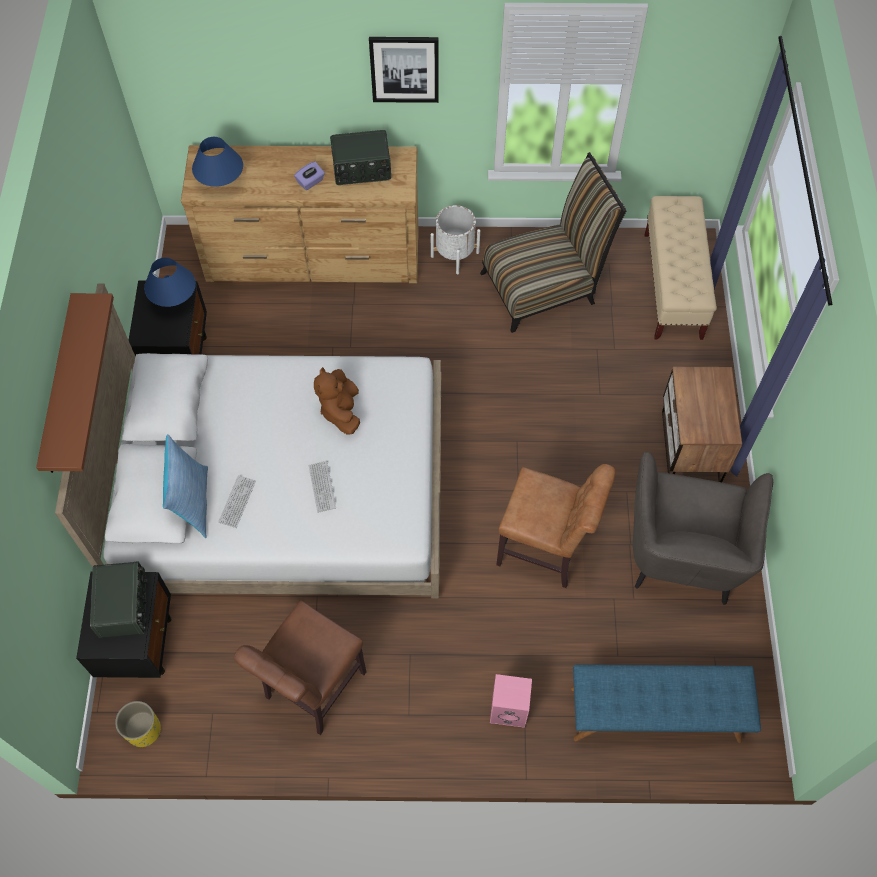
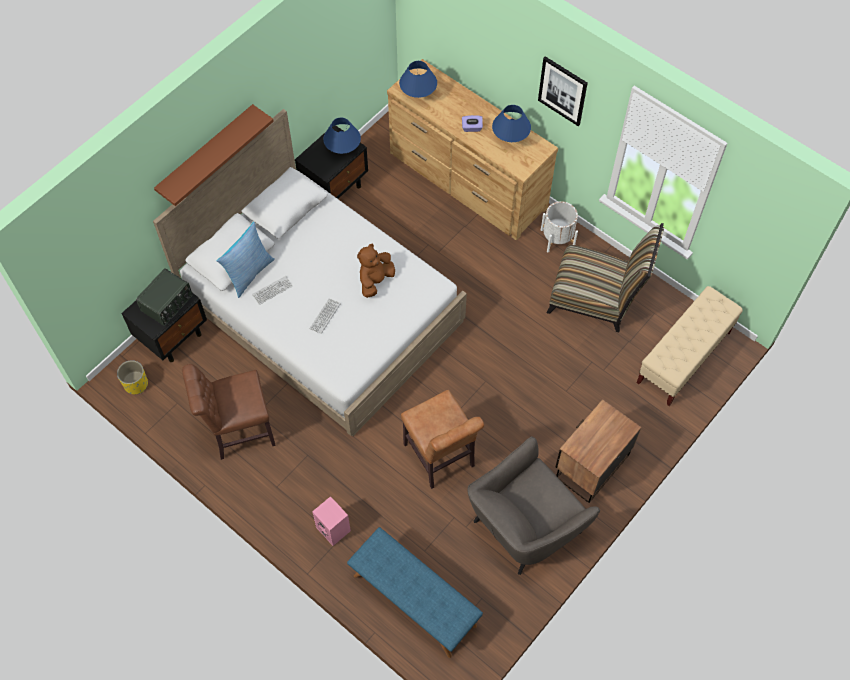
camera: 40 degrees right, 0 degrees up
(361, 169) = (510, 140): radio -> blue table lamp

